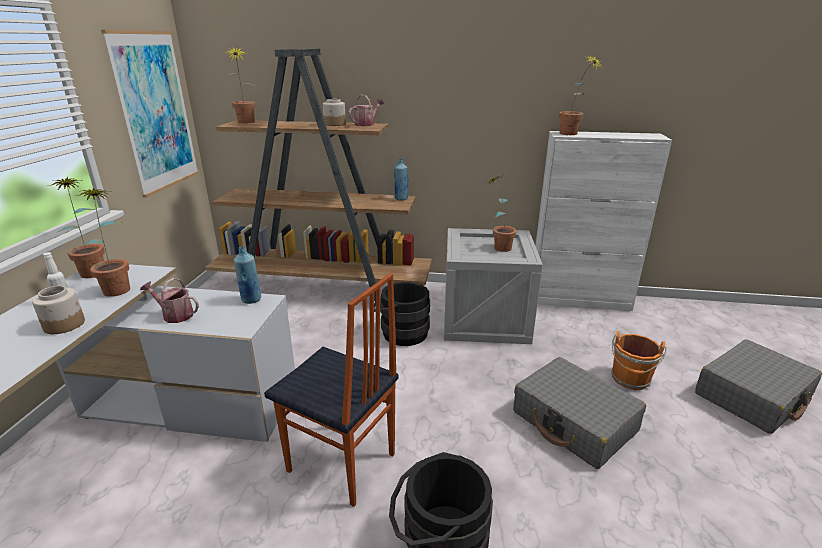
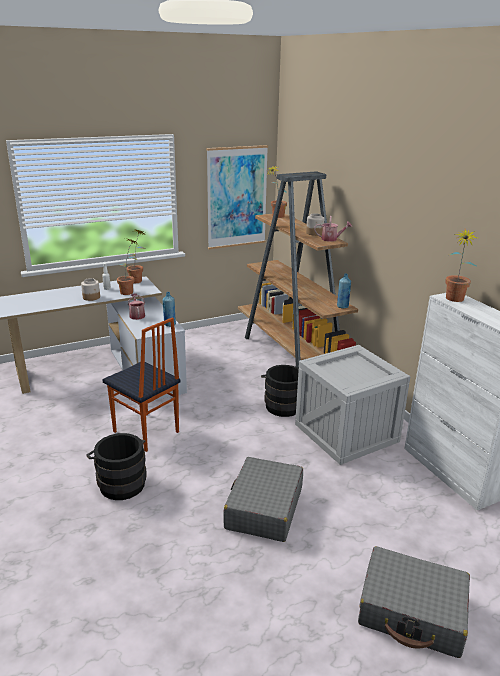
camera: 55 degrees right, 0 degrees up
(341, 464) = (145, 432): chair -> chair turned 45 degrees counterclockwise
(498, 246) = (361, 373): potted plant -> none
(630, 380) = (350, 528): orange bucket -> none

